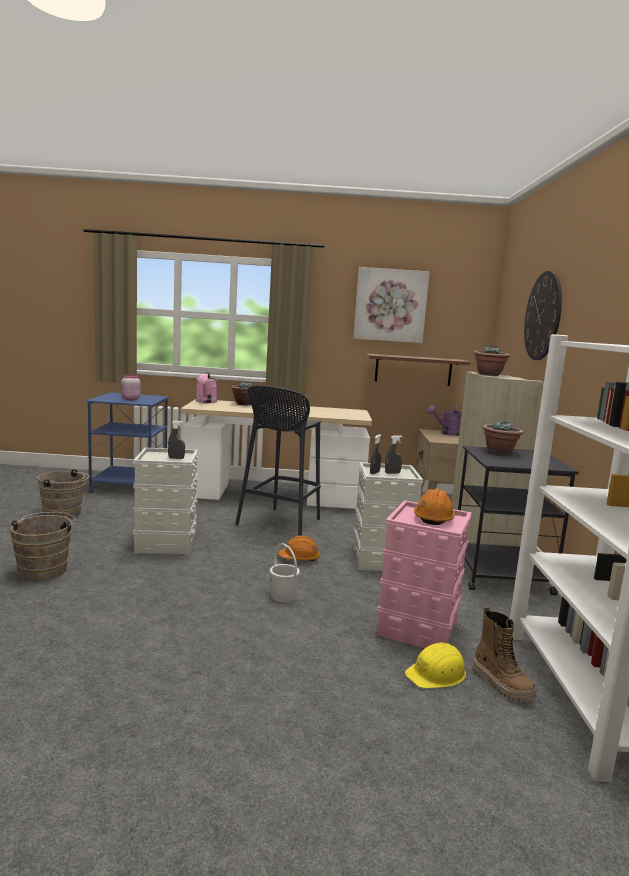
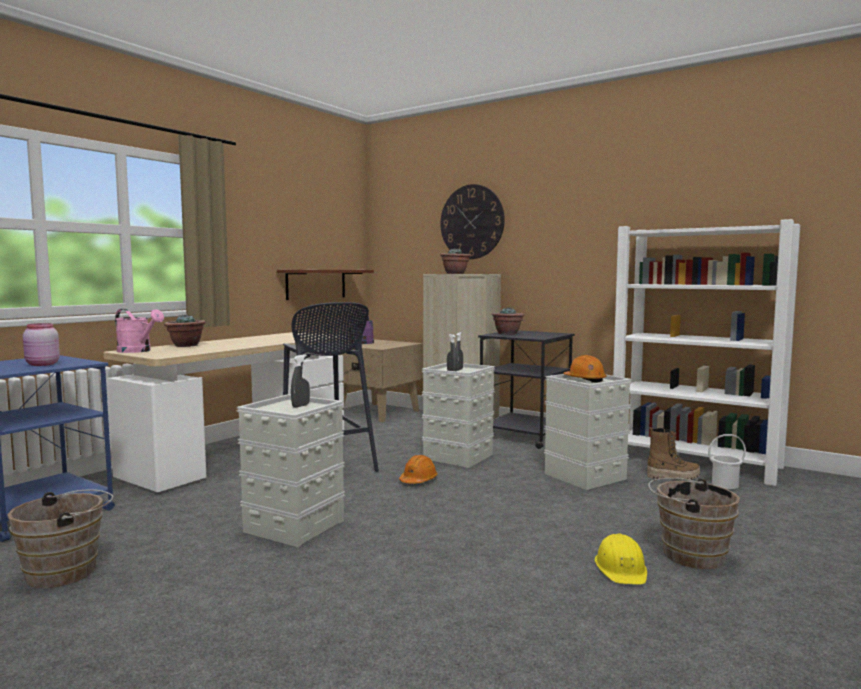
camera: 55 degrees left, 5 degrees down
(45, 569) = (271, 609): brown bucket -> brown bucket (688, 554)
(283, 595) = (489, 502): white bucket -> white bucket (724, 484)
(390, 305) = (291, 215): picture -> none
(417, 627) = (584, 476): pink storage box -> grey storage box
(437, 674) = (651, 488): yellow hard hat -> yellow hard hat (621, 568)

